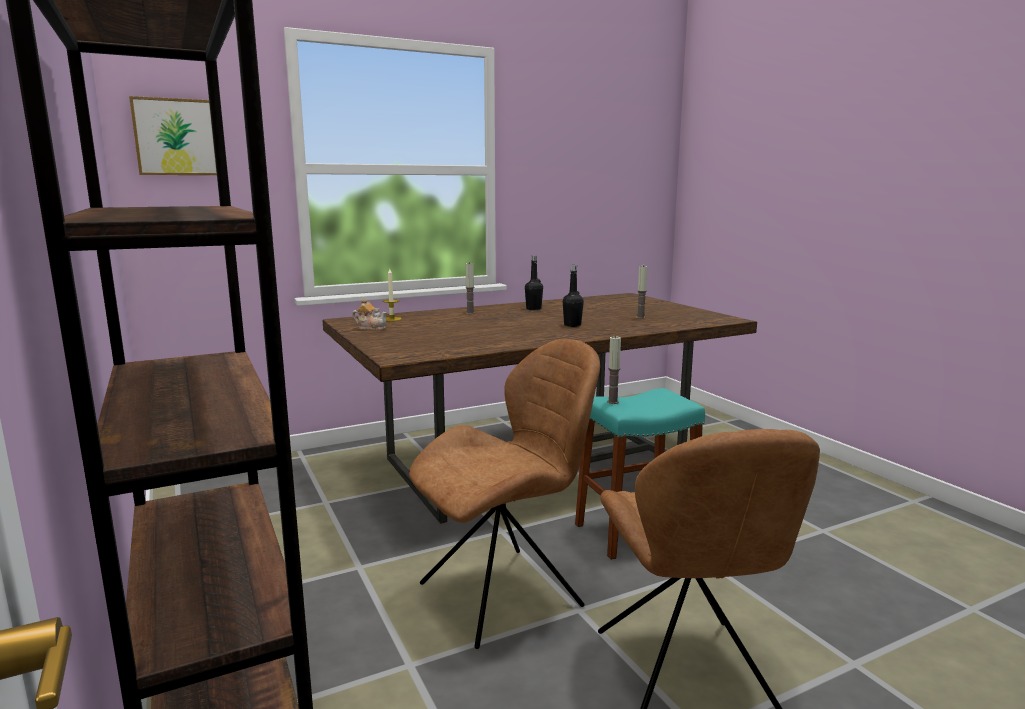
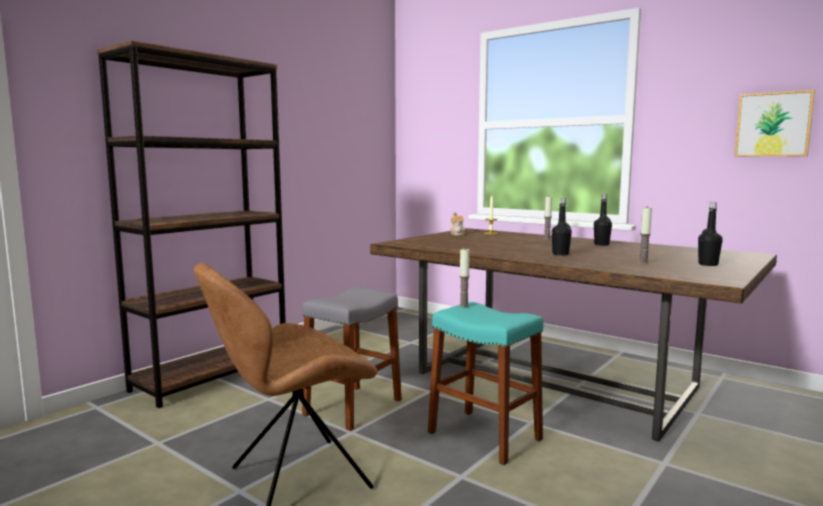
camera: 65 degrees right, 5 degrees down
(175, 137) = (422, 111): picture -> picture (773, 124)
(506, 593) = (353, 407): brown chair -> grey stool
(662, 309) = (708, 264): none -> black bottle

